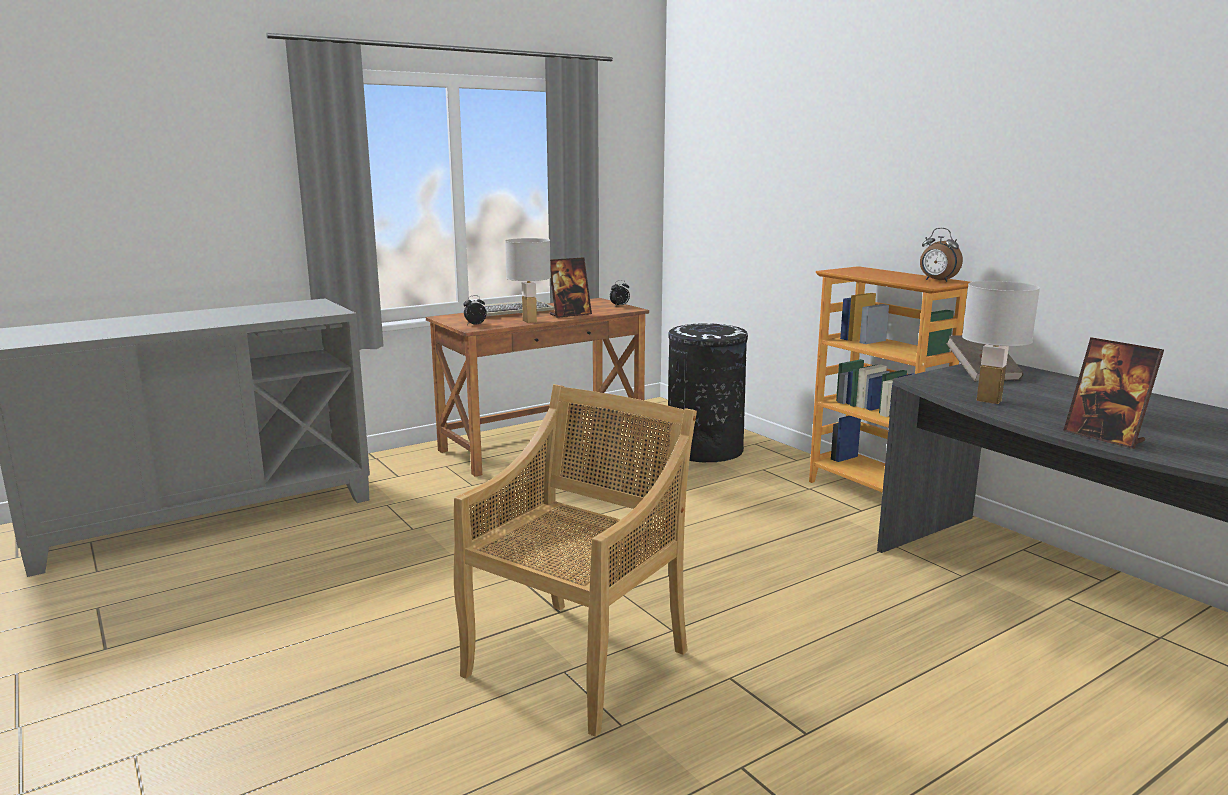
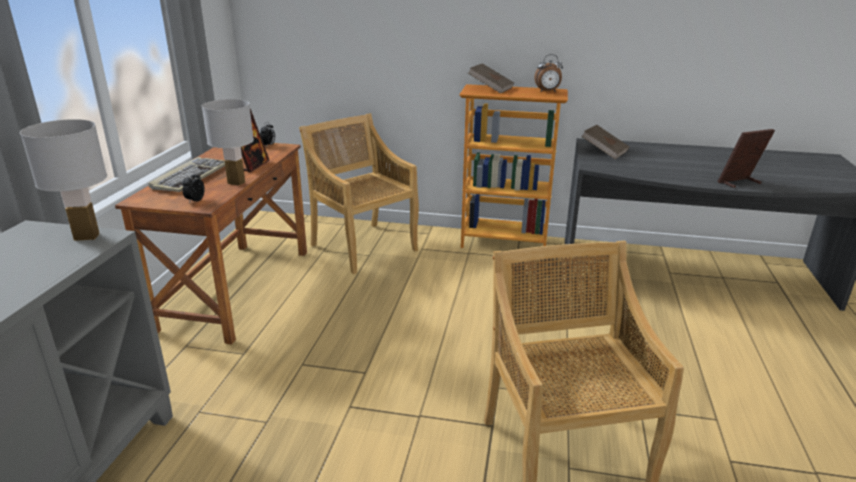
camera: 45 degrees left, 10 degrees up
(704, 450) = (363, 247): black trash can -> beige chair
(871, 271) = (490, 89): none -> brown book
(989, 400) = (651, 172): white table lamp -> white table lamp (87, 236)
(1104, 437) = (739, 183): picture frame -> picture frame turned 150 degrees clockwise

